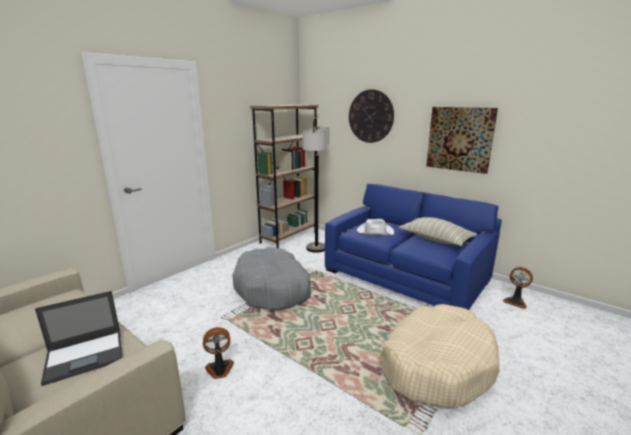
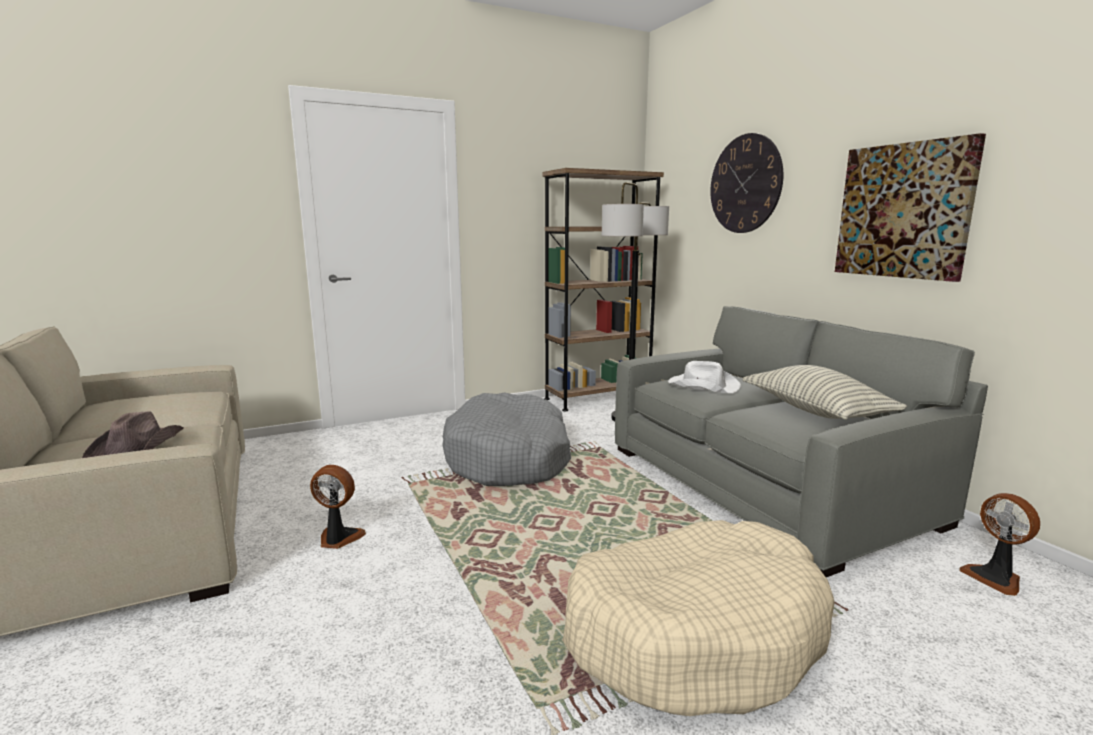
camera: 25 degrees right, 5 degrees down
(86, 355) = (137, 447): laptop -> brown hat
(406, 275) = (765, 483): blue sofa -> grey sofa

